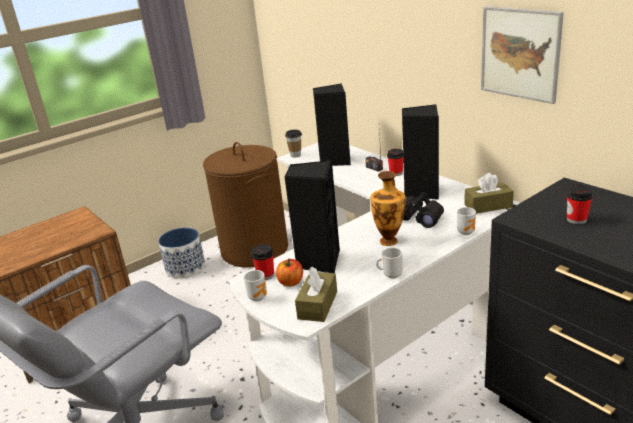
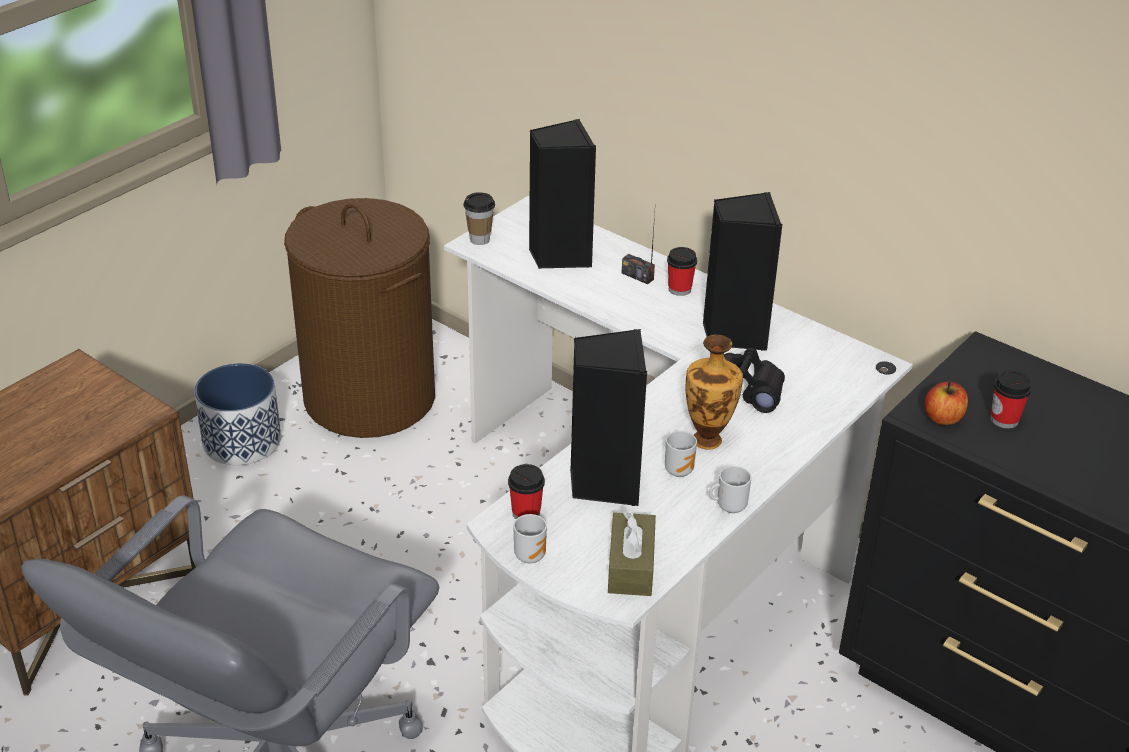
camera: 15 degrees left, 10 degrees up
(291, 282) = (573, 525): apple -> apple (943, 418)
(466, 232) = (826, 420): mug -> mug (680, 470)
(488, 206) = (850, 366): brown tissue box -> none
(520, 53) = (920, 133): picture -> none

